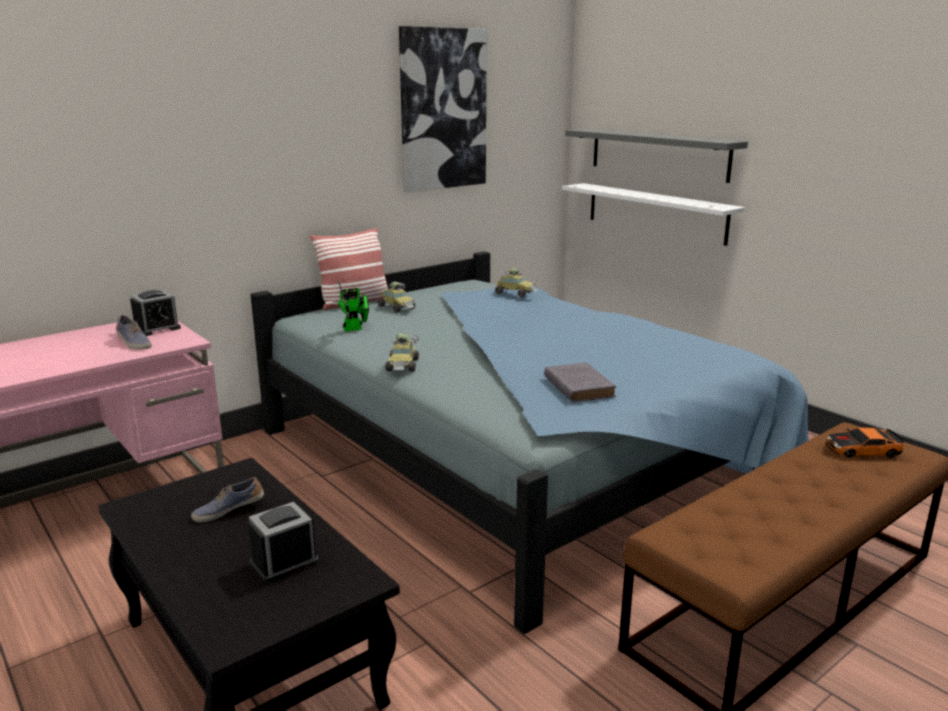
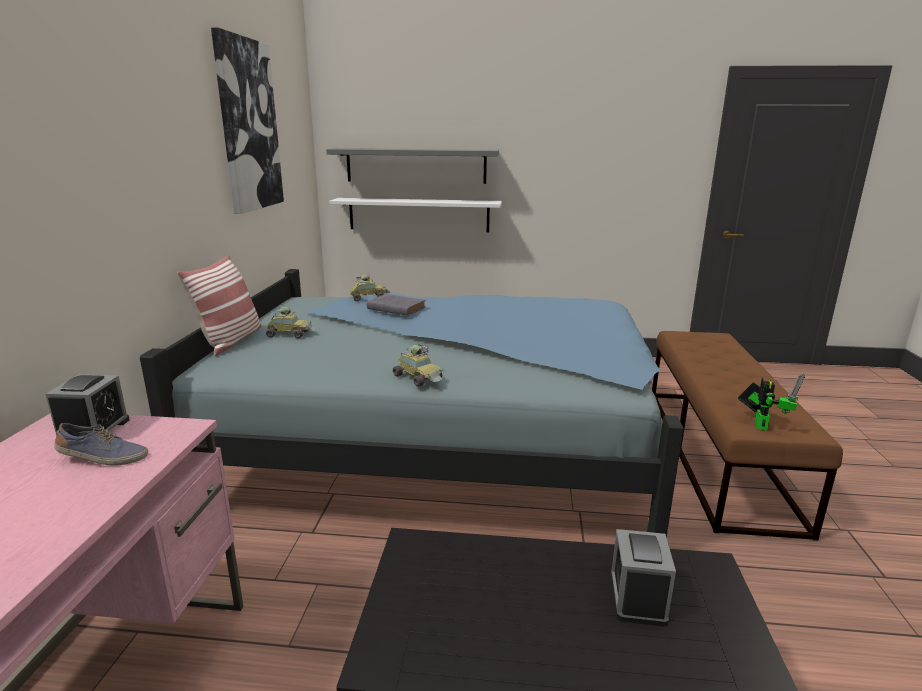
camera: 45 degrees left, 0 degrees up
(228, 510) = (489, 588): shoe -> none
(355, 329) = (296, 362): toy robot -> toy robot (760, 424)
(578, 386) = (579, 348): grey book -> grey book (395, 308)
(862, 450) = (702, 342): toy car -> none

